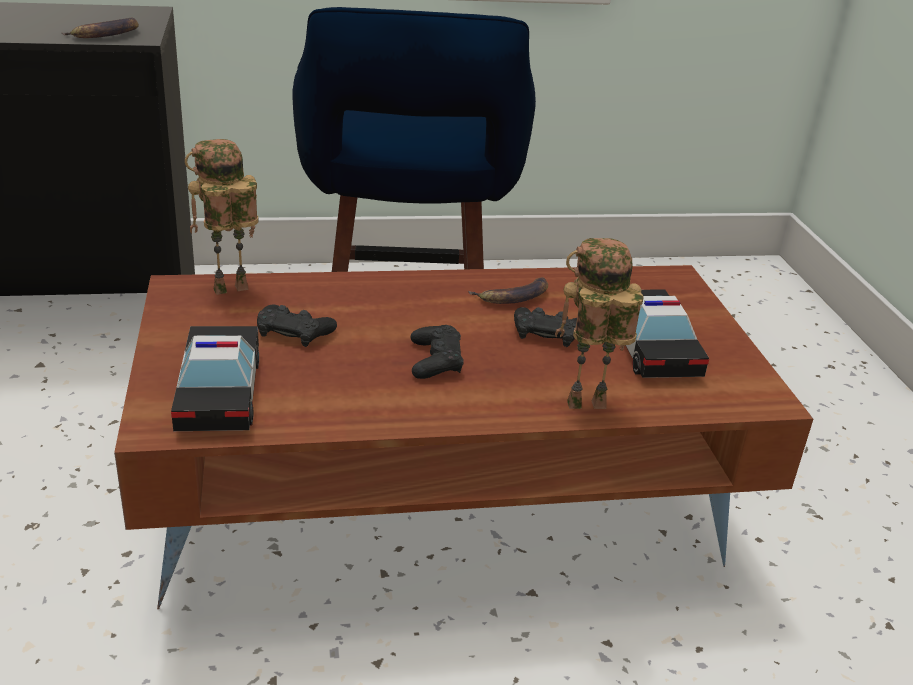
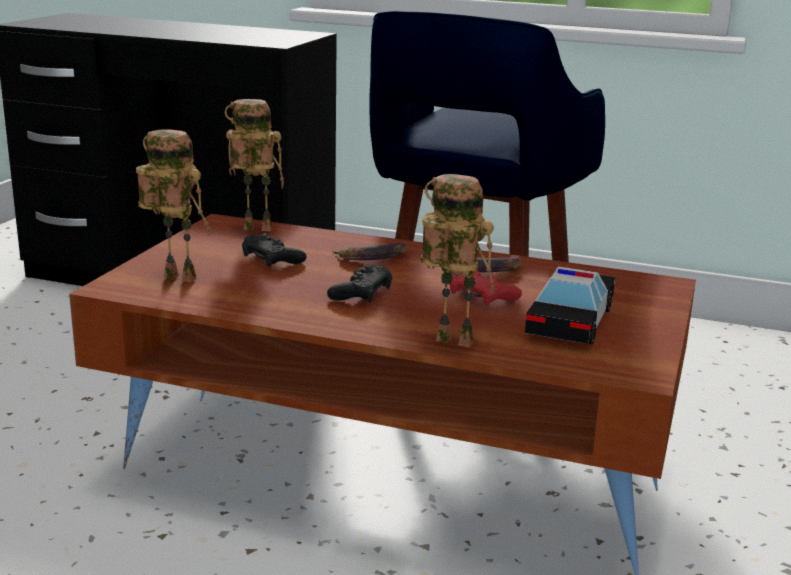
camera: 30 degrees right, 10 degrees down
(106, 35) = (257, 41): banana -> banana (372, 257)
(219, 393) = (175, 279): toy car -> toy robot
(547, 333) = (482, 296): black game controller -> red game controller

